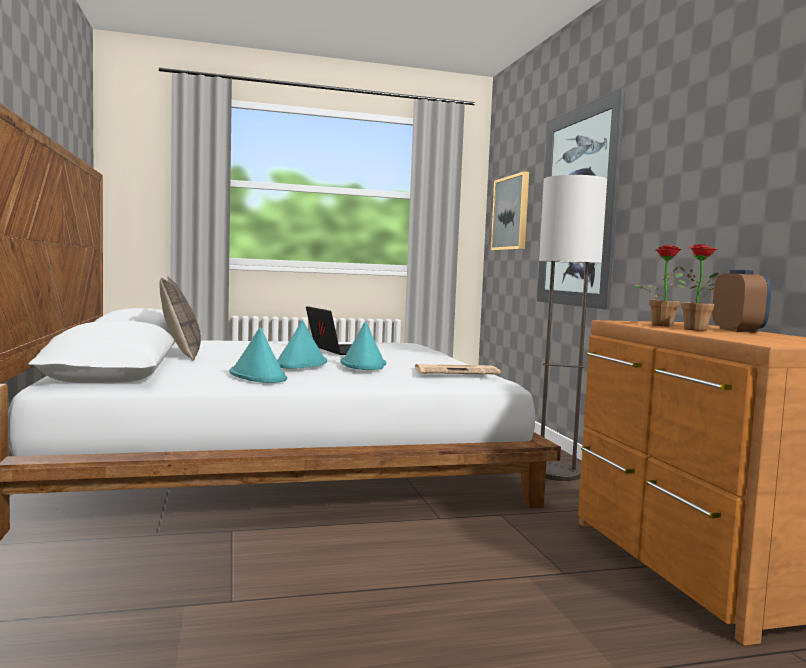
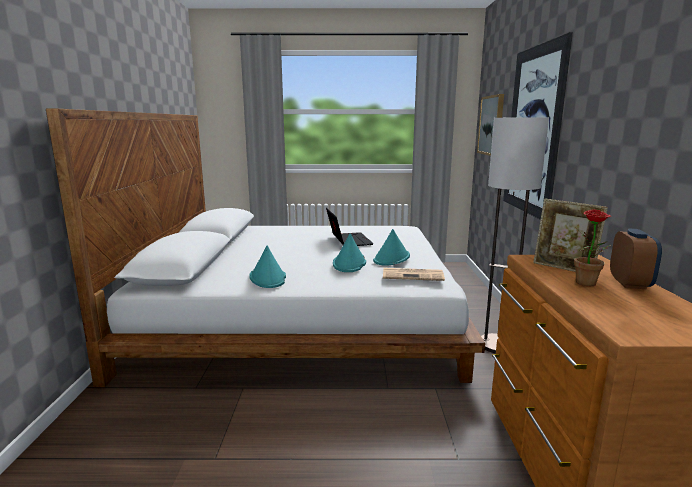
camera: 15 degrees right, 10 degrees up
(180, 355) = (237, 247): pillow -> none
(301, 364) = (306, 263): turquoise hat -> turquoise hat (391, 258)
(662, 325) = (563, 268): potted plant -> picture frame

